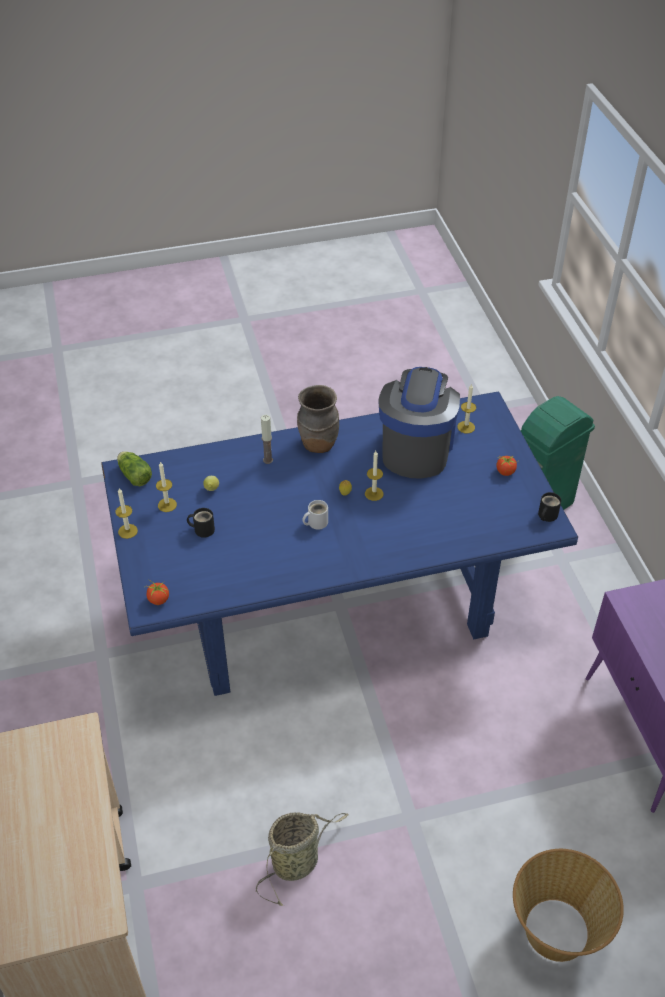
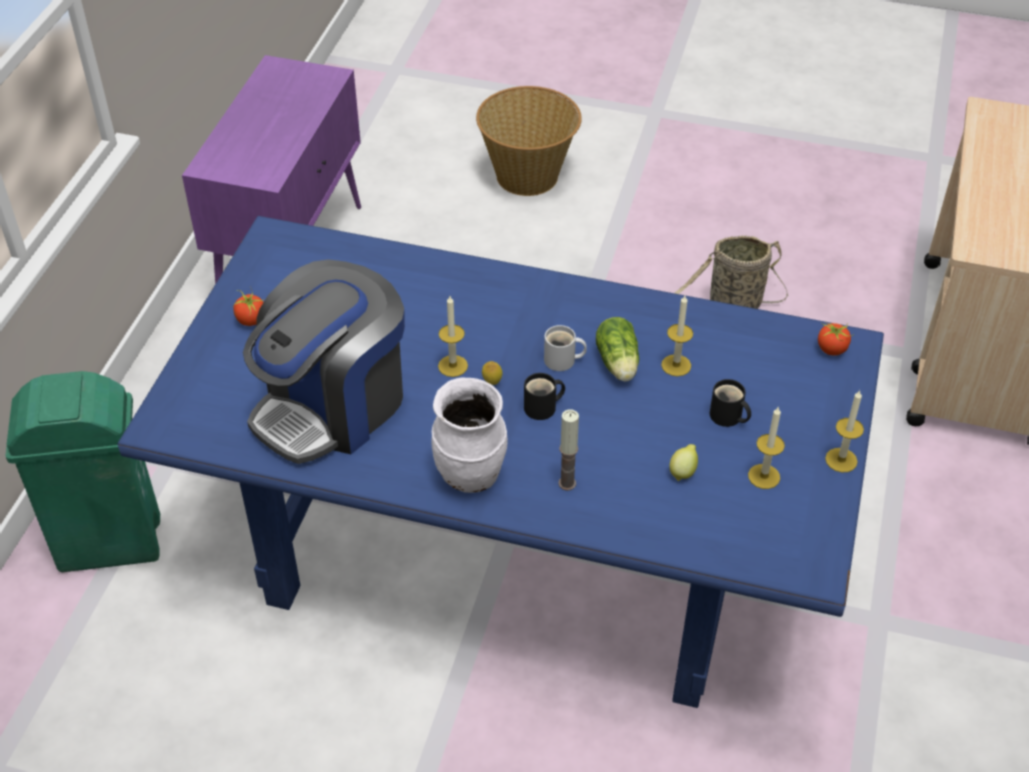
camera: 150 degrees left, 0 degrees up
(134, 475) = (796, 552): lettuce -> lettuce (618, 364)
(318, 444) = (471, 476): brown vase -> white vase
(466, 427) = (231, 405): candle -> candle (676, 365)
(546, 515) = (265, 249): black mug -> black mug (543, 408)

